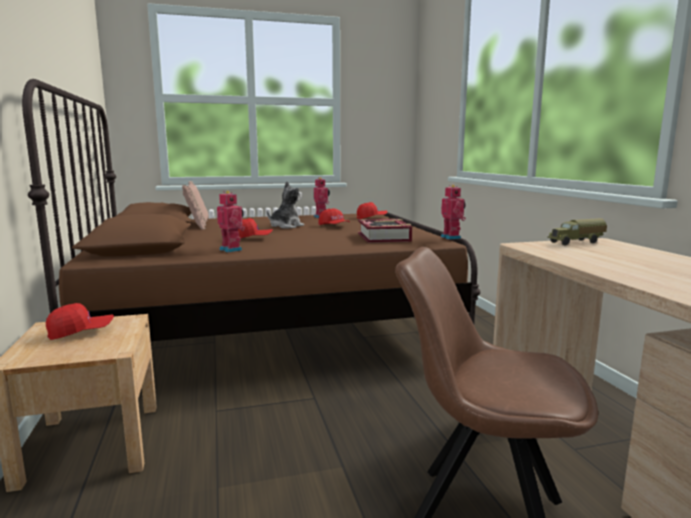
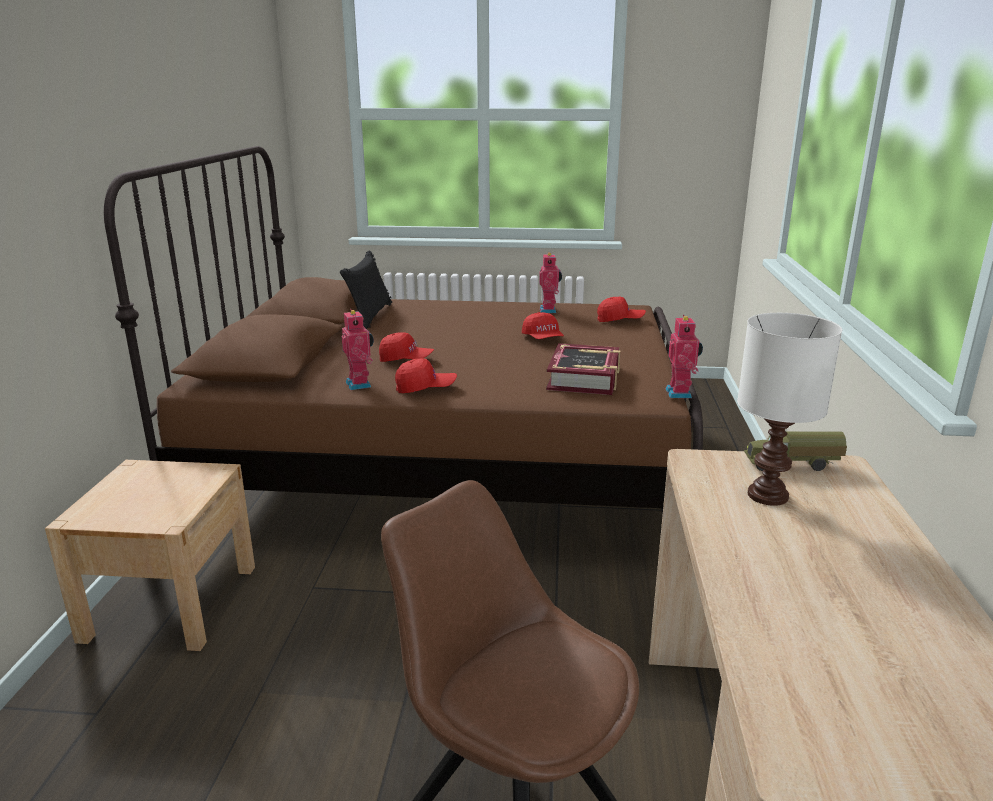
camera: 20 degrees right, 10 degrees up
(81, 332) = (156, 485): red cap -> red cap (425, 388)
(197, 225) = (369, 316): beige pillow -> black pillow
(285, 226) = (476, 332): plush toy -> none
(586, 252) = (769, 495): none -> white table lamp

